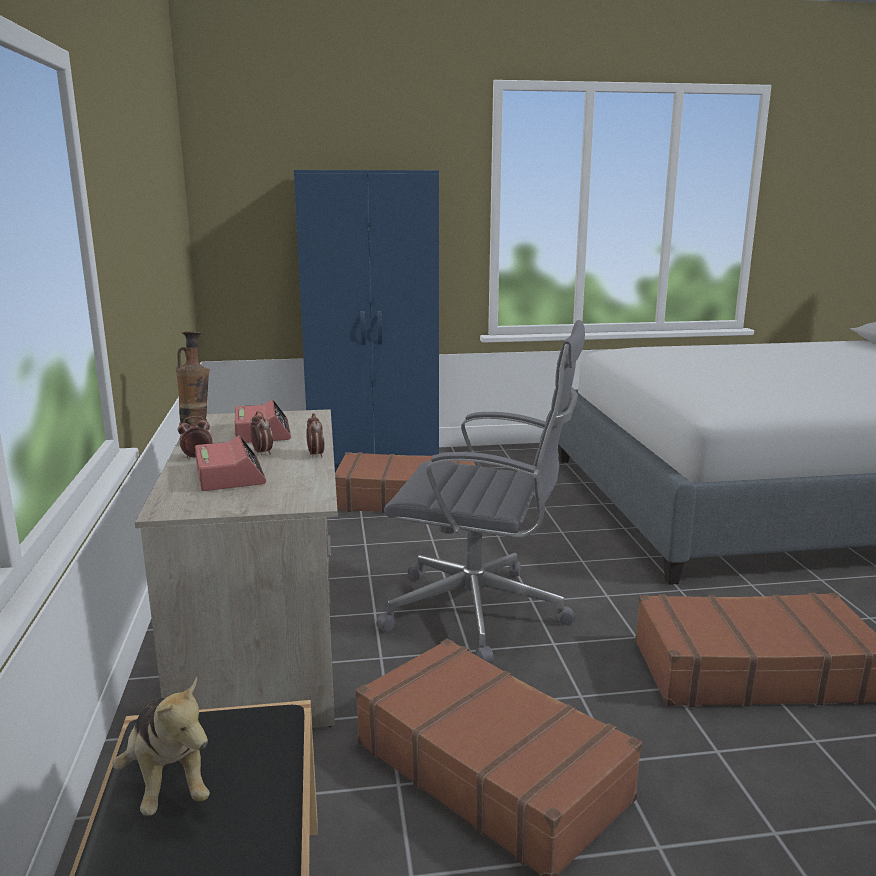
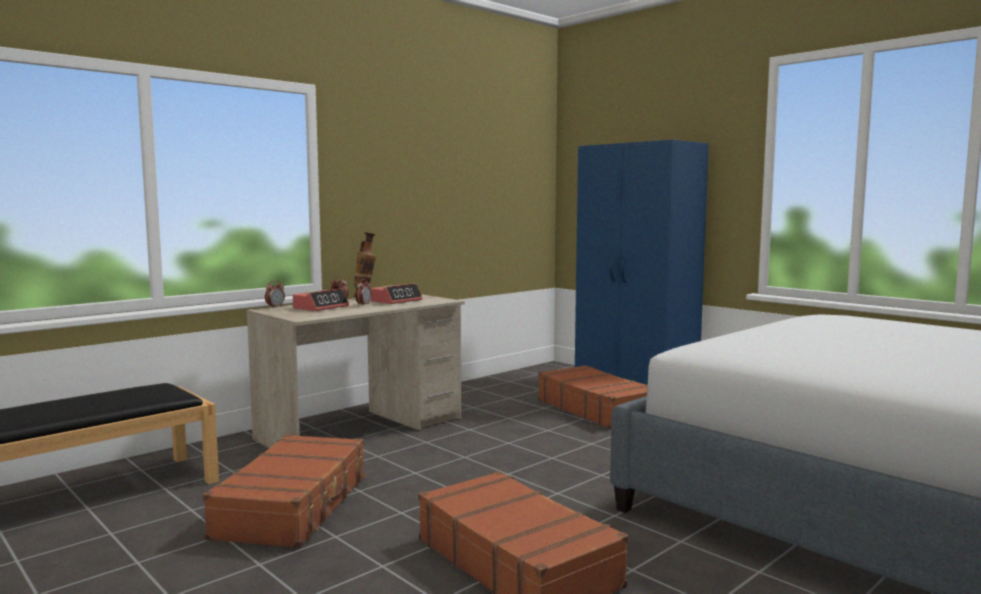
camera: 55 degrees right, 10 degrees down
(168, 782) = (124, 394): plush toy -> none
(315, 455) = (374, 309): alarm clock -> alarm clock (275, 307)
(481, 612) = (468, 464): grey office chair -> none

